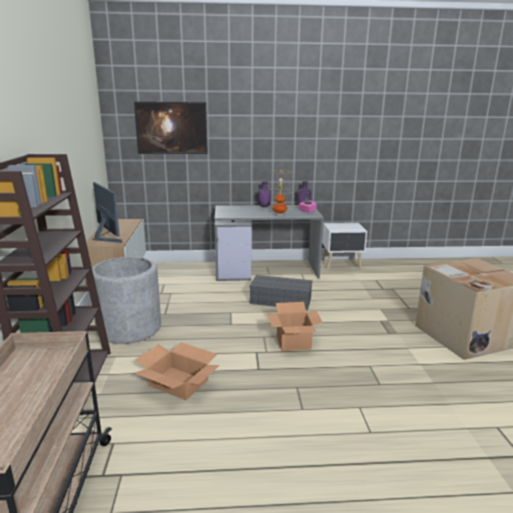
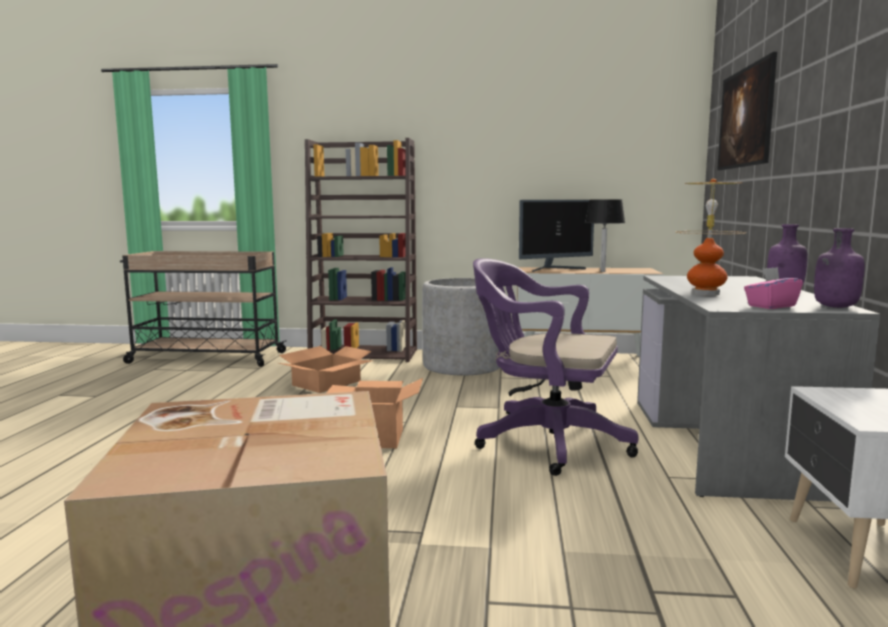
camera: 100 degrees right, 10 degrees down
(126, 228) = (603, 271): none -> black table lamp
(279, 301) = (545, 442): grey storage box -> purple office chair

